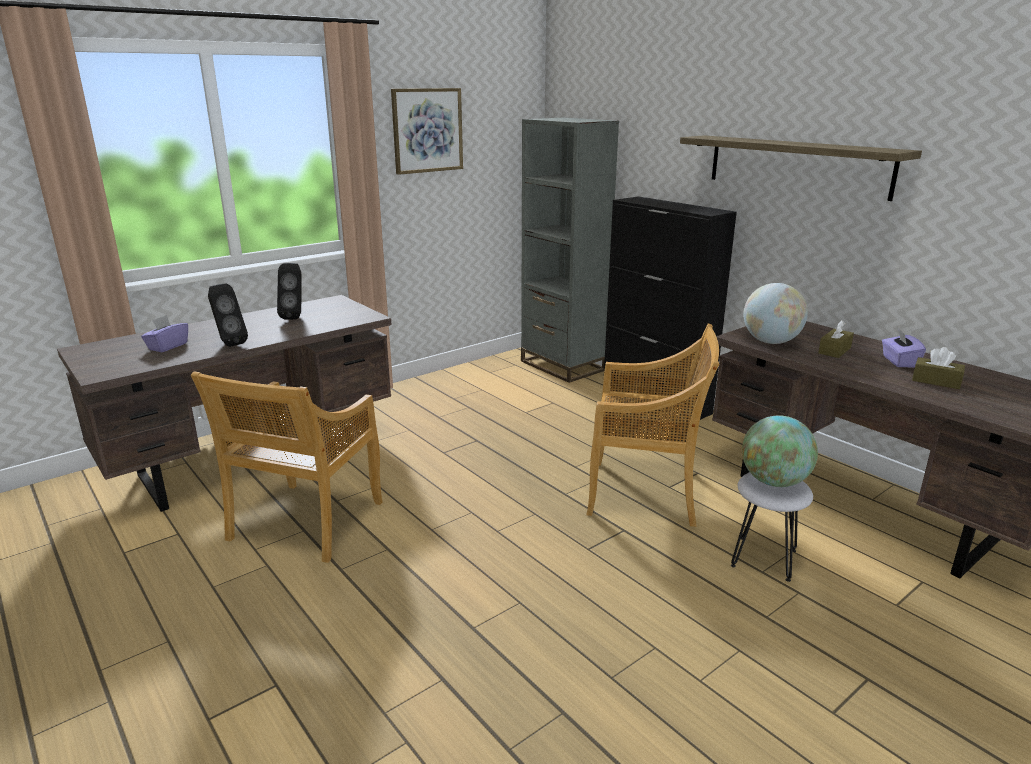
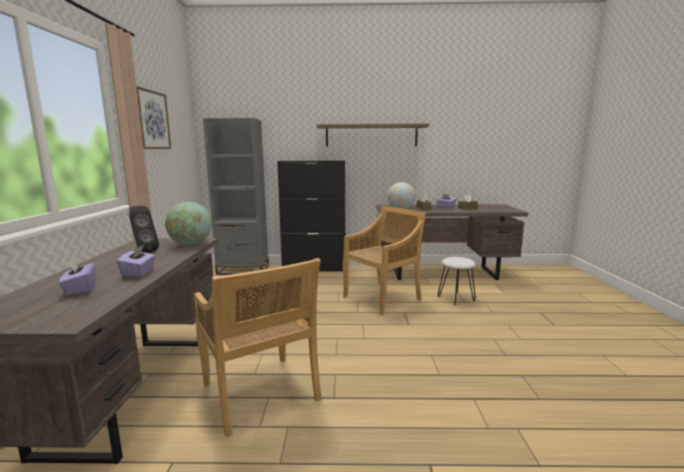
camera: 50 degrees left, 10 degrees down
(229, 343) = (139, 273): black speaker -> purple tissue box
(774, 481) = (457, 259): globe -> globe (191, 244)

